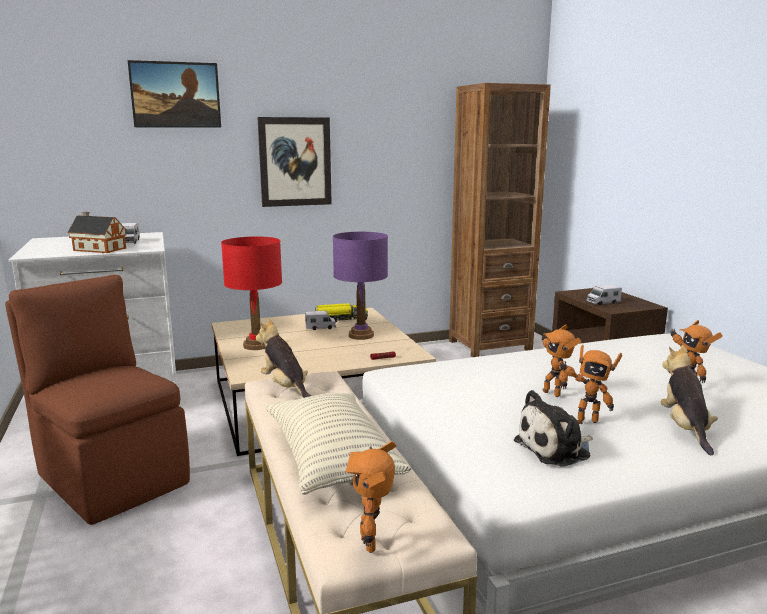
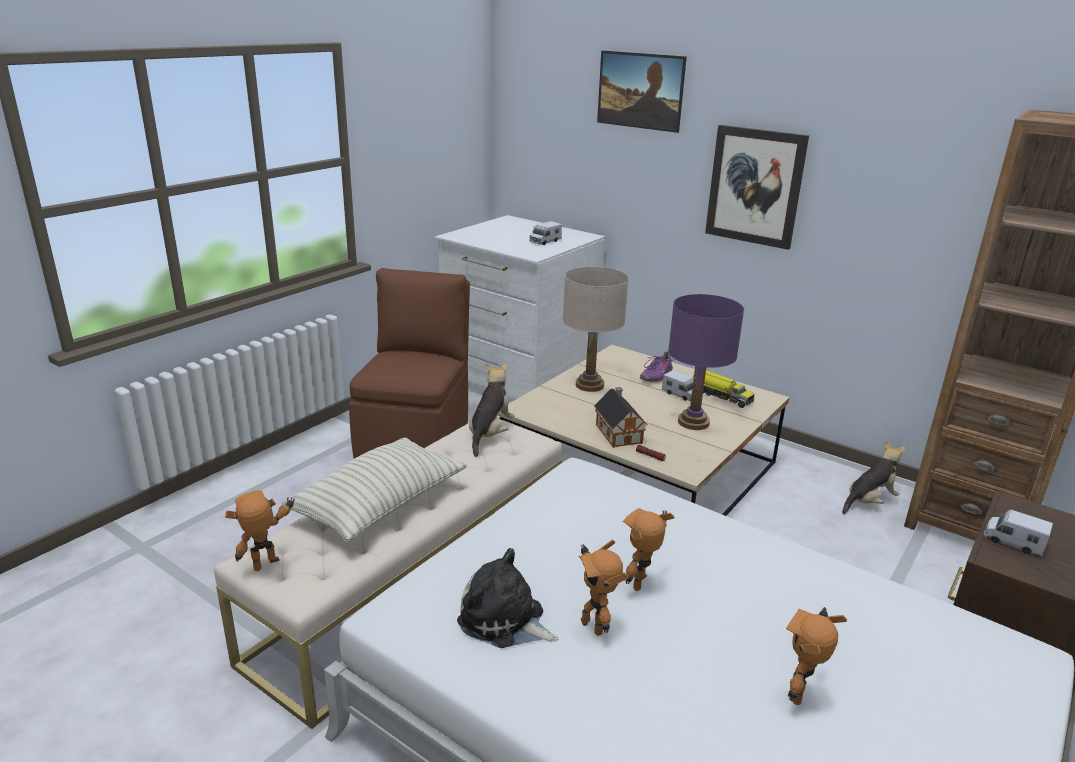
camera: 55 degrees right, 10 degrees up
(98, 249) = (504, 244): toy house -> toy house (618, 432)
(257, 345) = (589, 385): red table lamp -> beige table lamp
(283, 325) = (655, 376): none -> purple shoe
(685, 429) = (660, 715): plush toy -> plush toy (869, 502)

